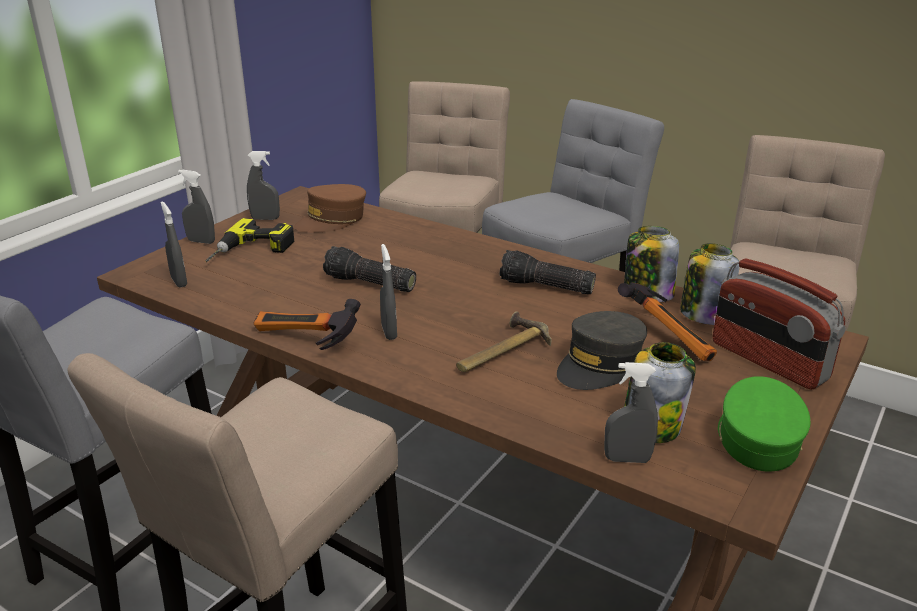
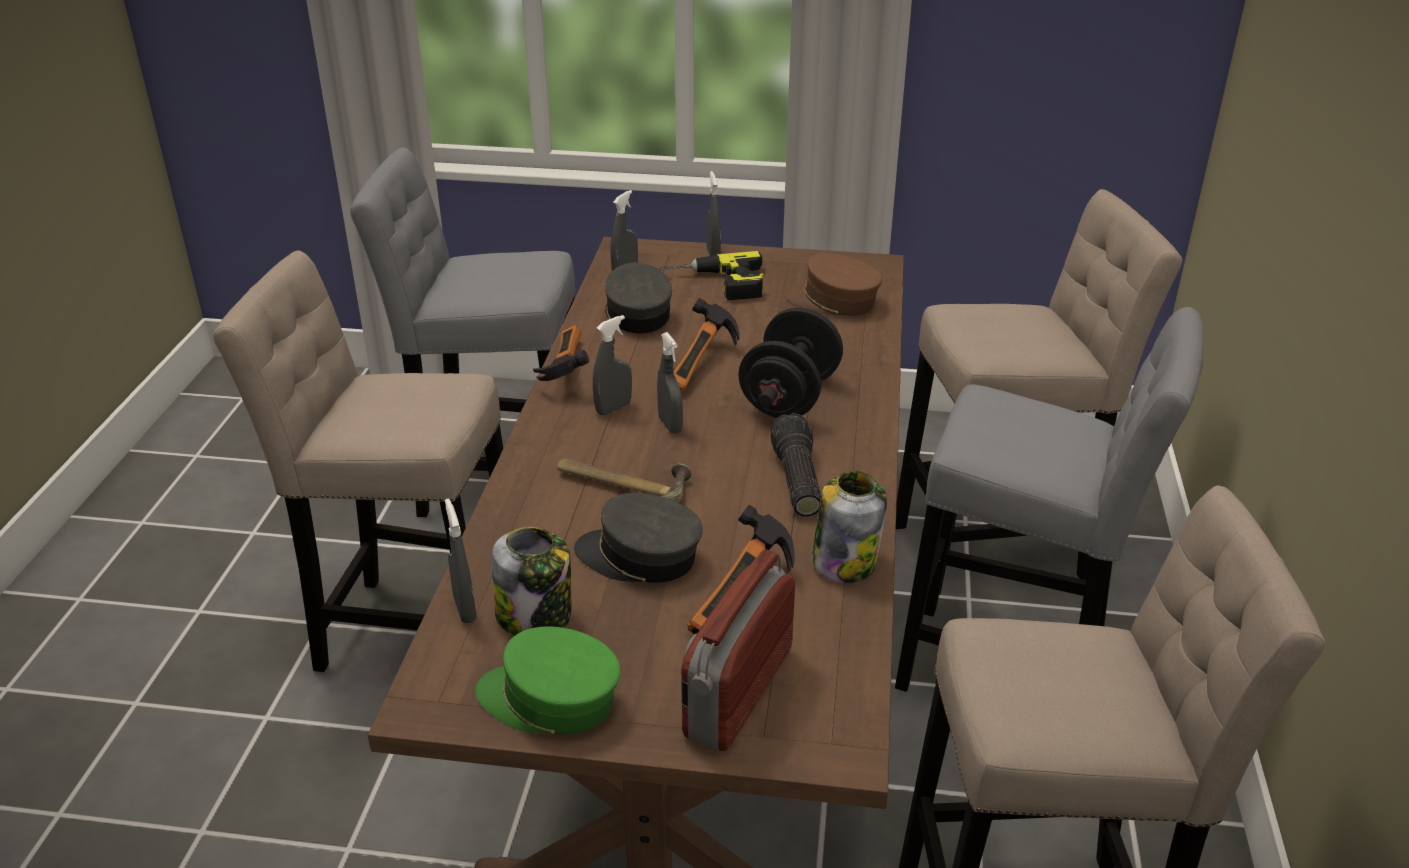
camera: 65 degrees right, 5 degrees up
(253, 291) = (637, 313): none -> grey cap
(265, 218) = (797, 265): grey spray bottle -> grey spray bottle (670, 425)
(369, 284) = (704, 367): flashlight -> hammer
(442, 264) = (789, 397): none -> black dumbbell
(703, 314) = (826, 618): jar -> none
(757, 439) = (550, 700): green cap -> green cap turned 150 degrees counterclockwise

